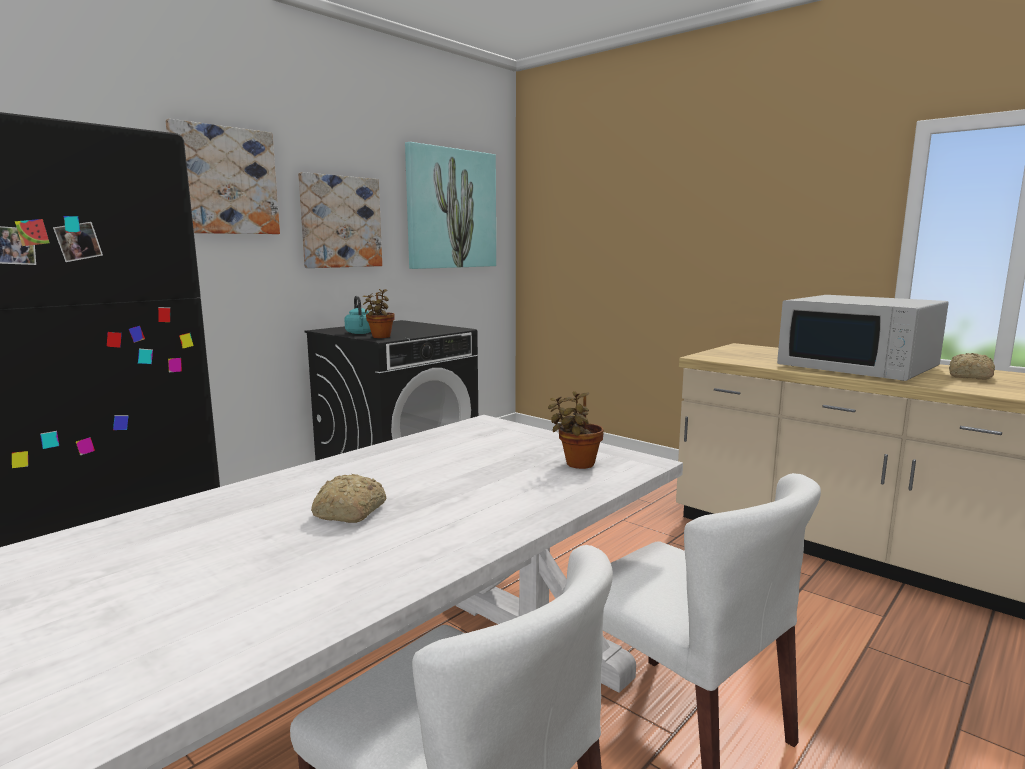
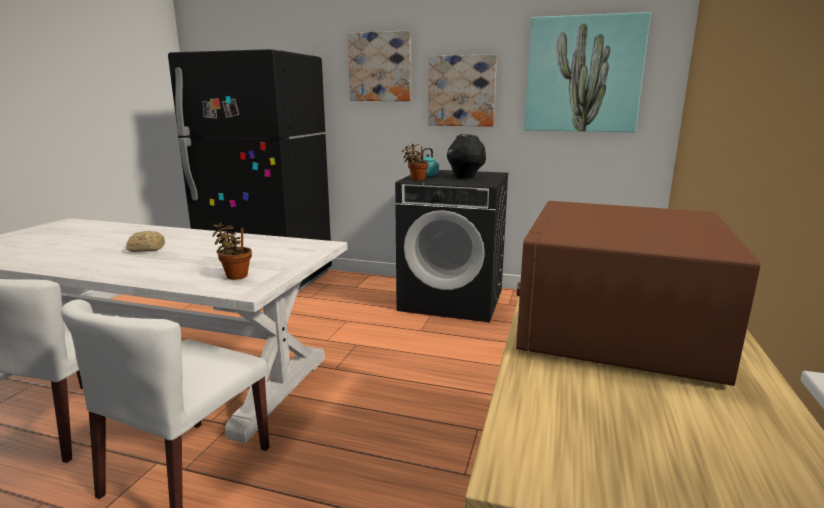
camera: 65 degrees right, 5 degrees up
(404, 328) = (465, 177): none -> black vase
(859, 367) = (615, 327): white microwave -> brown microwave
(969, 376) = (673, 414): bread -> none

